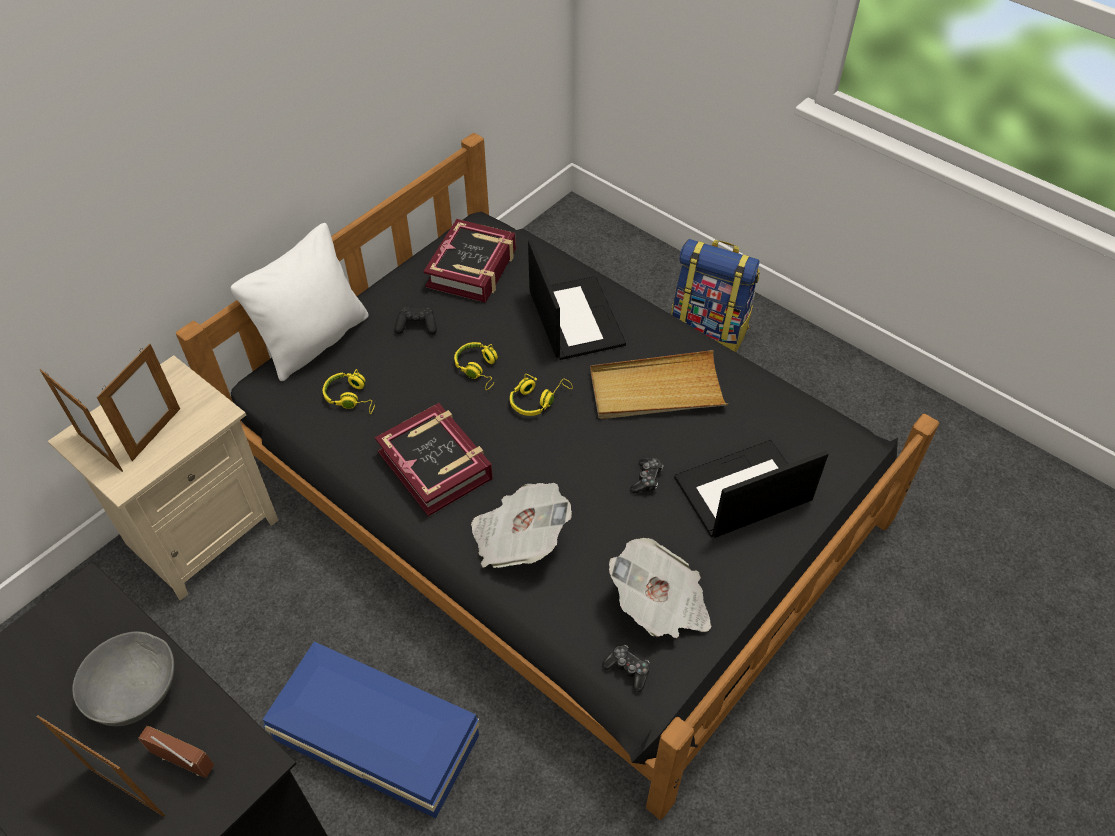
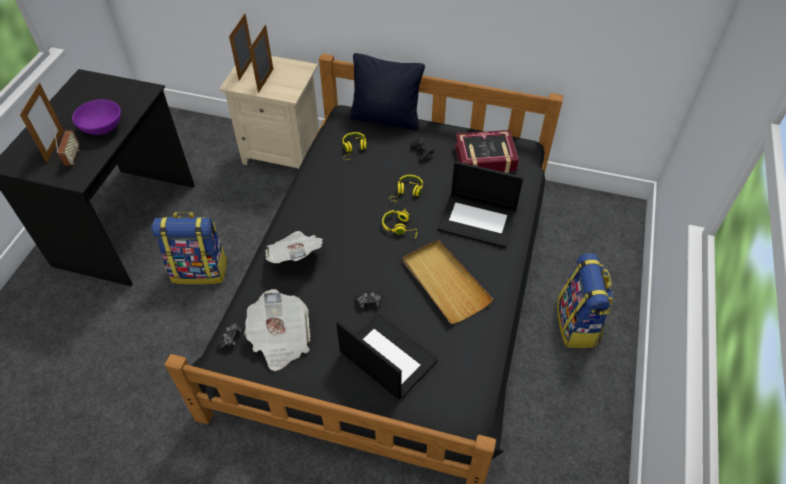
camera: 65 degrees right, 0 degrees up
(136, 692) = (102, 128): grey bowl -> purple bowl
(156, 434) = (265, 80): picture frame -> picture frame turned 105 degrees clockwise
(315, 341) = (386, 118): white pillow -> black pillow
(375, 734) = (200, 270): blue storage box -> backpack
(436, 465) = (327, 201): book -> none
(574, 318) = (478, 220): laptop -> laptop turned 60 degrees clockwise

